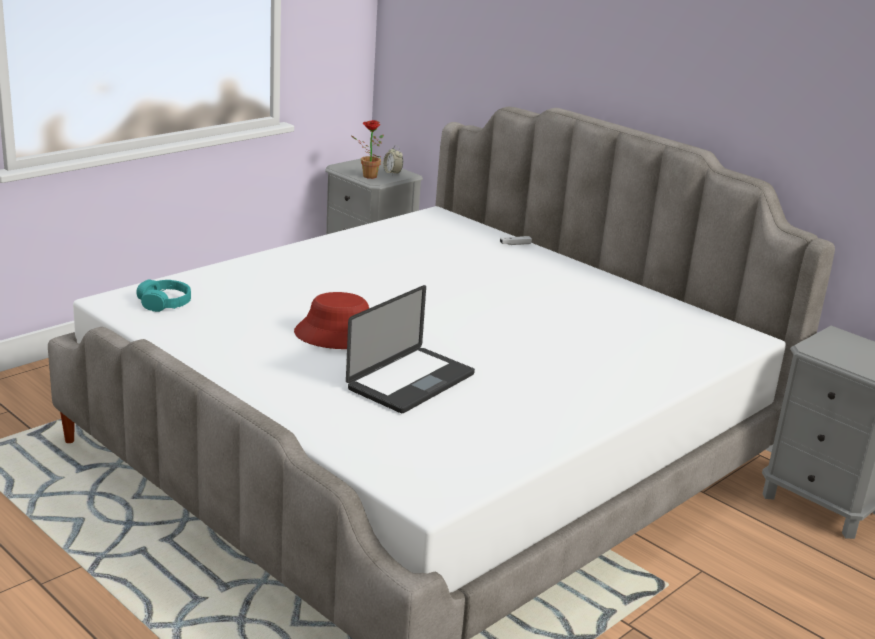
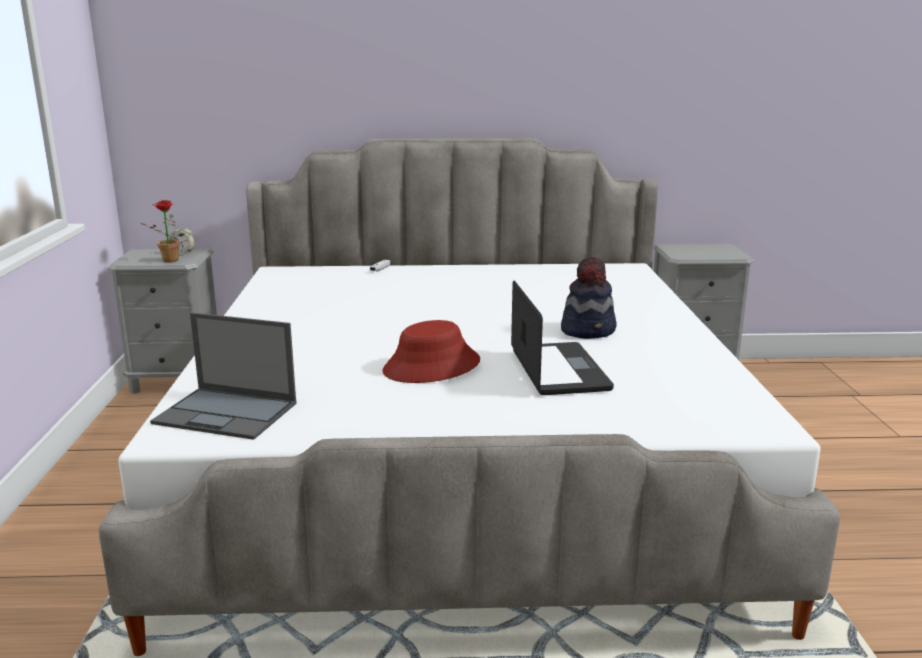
camera: 45 degrees left, 5 degrees down
(165, 303) = (227, 413): turquoise headphones -> laptop
(525, 368) = (588, 330): none -> hat

